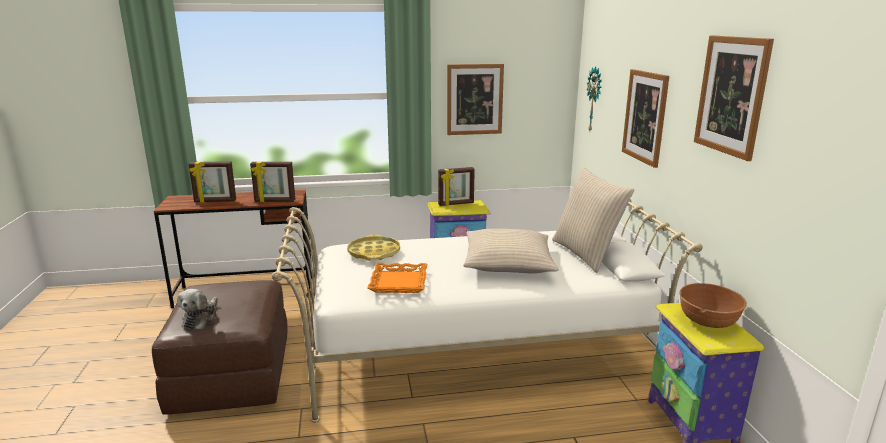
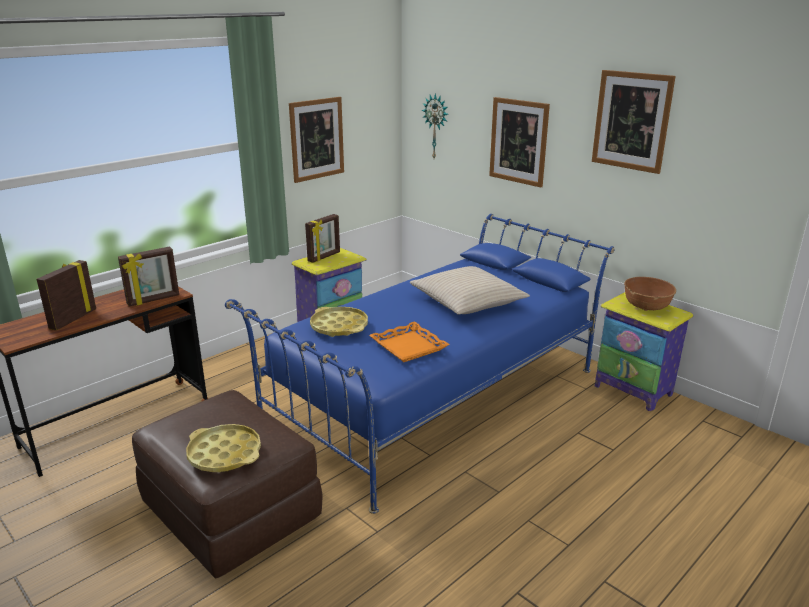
camera: 35 degrees left, 5 degrees up
(201, 318) = (224, 454): plush toy -> yellow tray
(215, 201) = (72, 319): picture frame -> picture frame turned 150 degrees clockwise
(475, 353) = (435, 398): white bed -> blue bed
(586, 254) = (512, 277): beige pillow -> none

